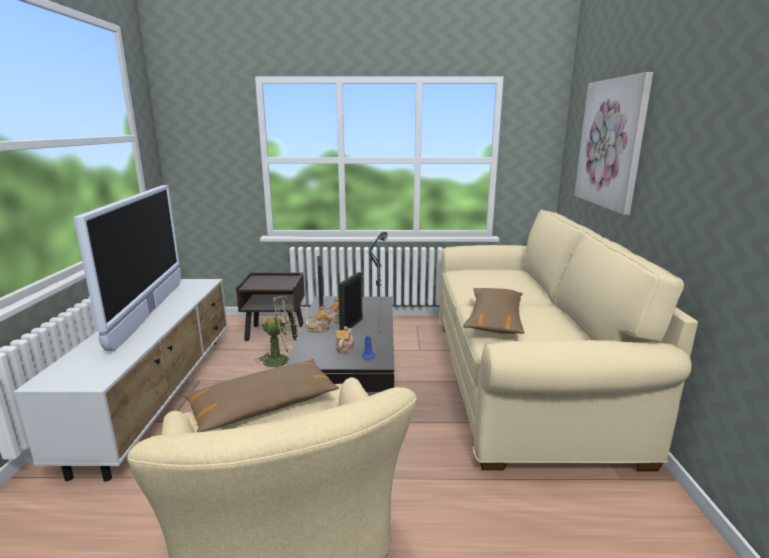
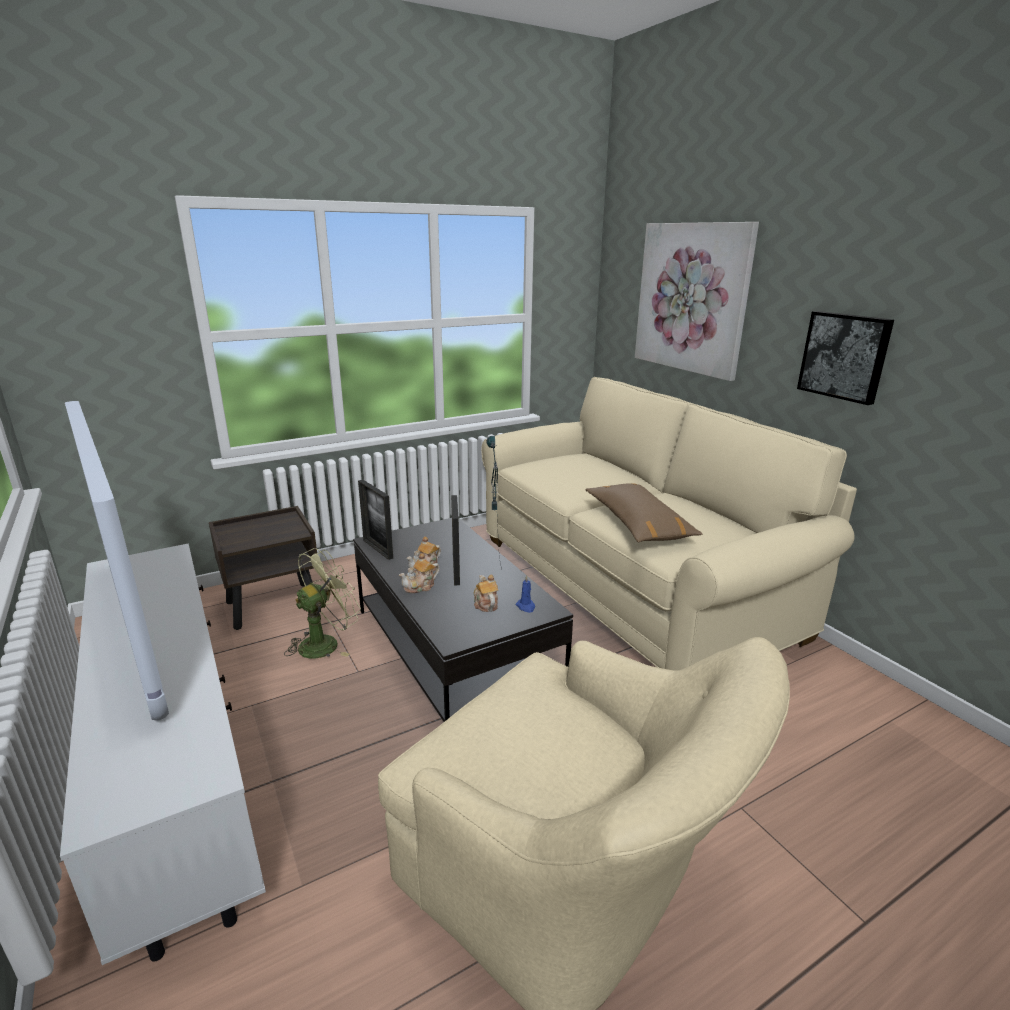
camera: 30 degrees left, 5 degrees up
(264, 406) = (495, 715): brown pillow -> none
(700, 190) = (845, 356): none -> picture

